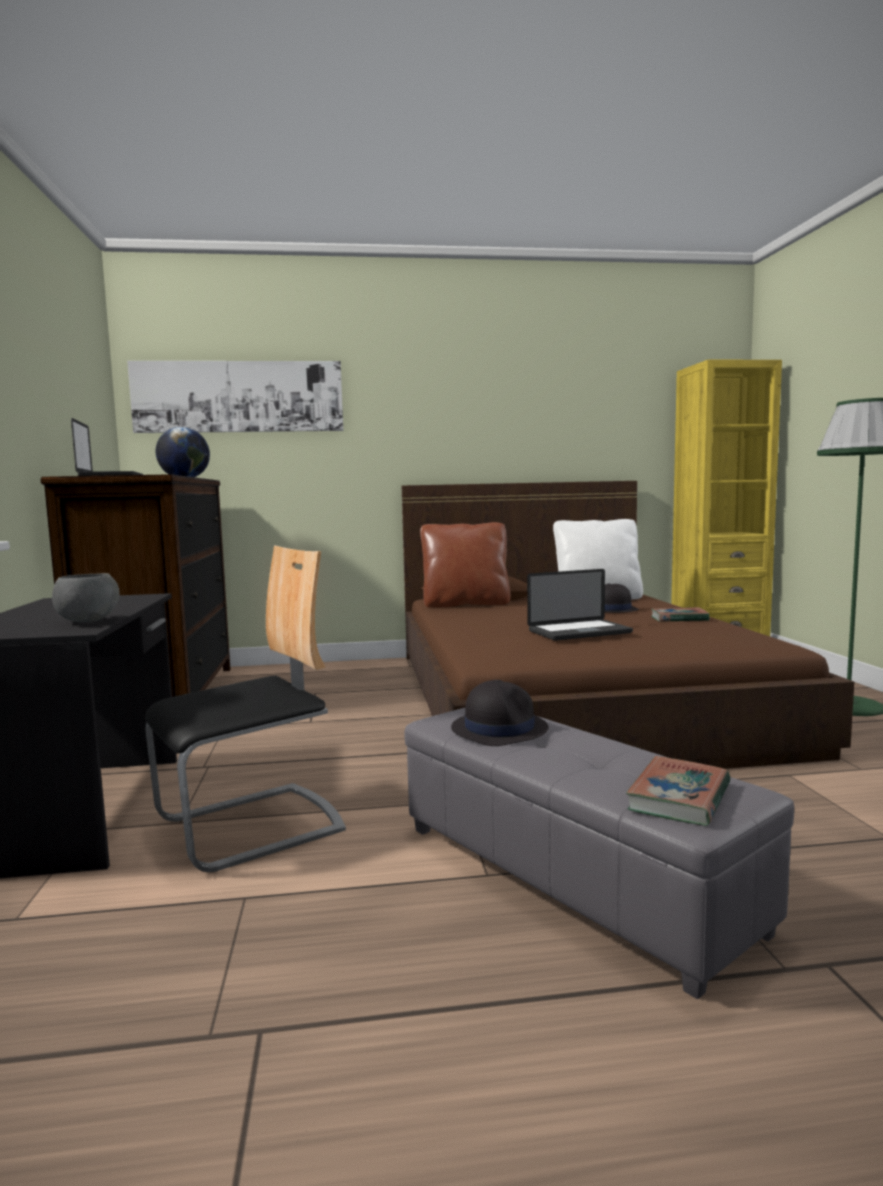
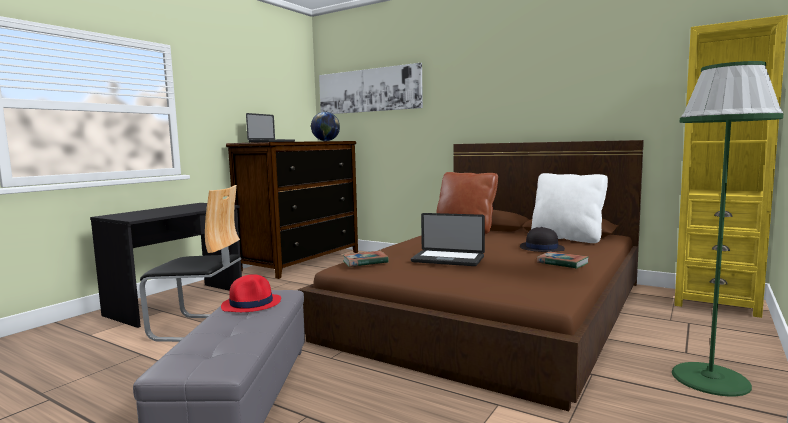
camera: 40 degrees right, 0 degrees up
(89, 621) = (154, 215): grey bowl -> none
(499, 729) = (252, 304): black hat -> red hat
(679, 798) = (193, 358): book -> book (365, 262)

